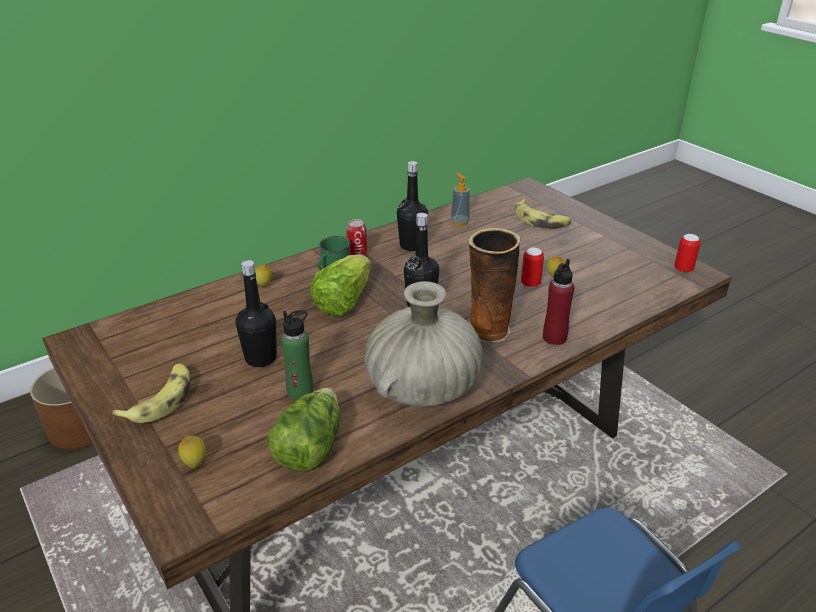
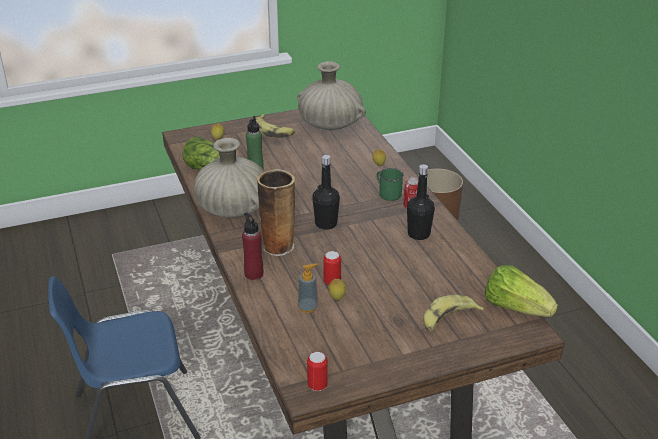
camera: 105 degrees right, 0 degrees up
(140, 343) = (330, 125): none -> beige vase
(261, 358) = (294, 160): black bottle -> none
(343, 301) = (345, 193): lettuce -> lettuce (515, 307)
(460, 222) = (456, 267): soap dispenser -> soap dispenser (308, 307)

